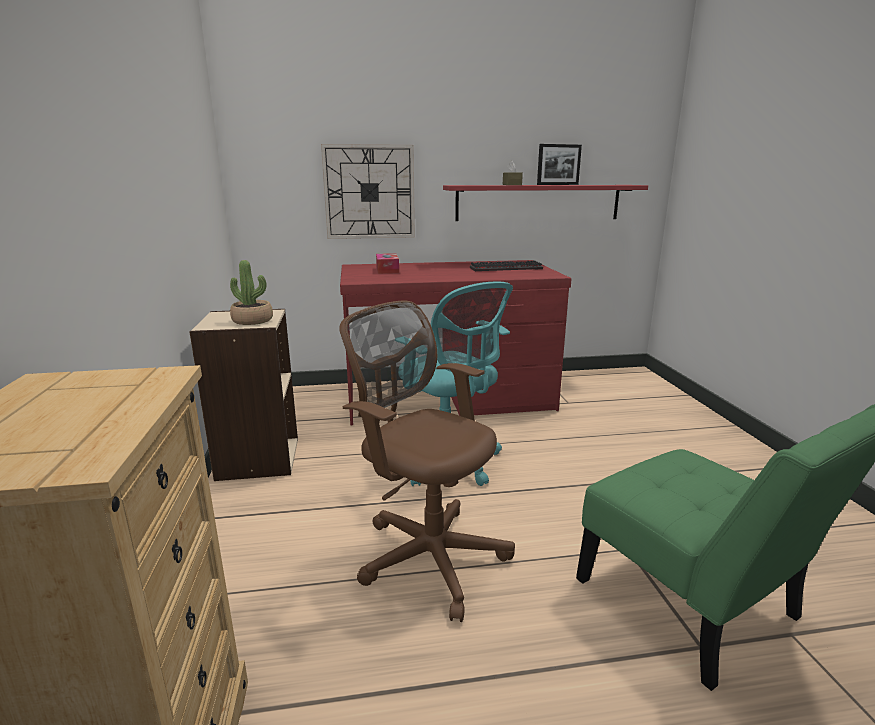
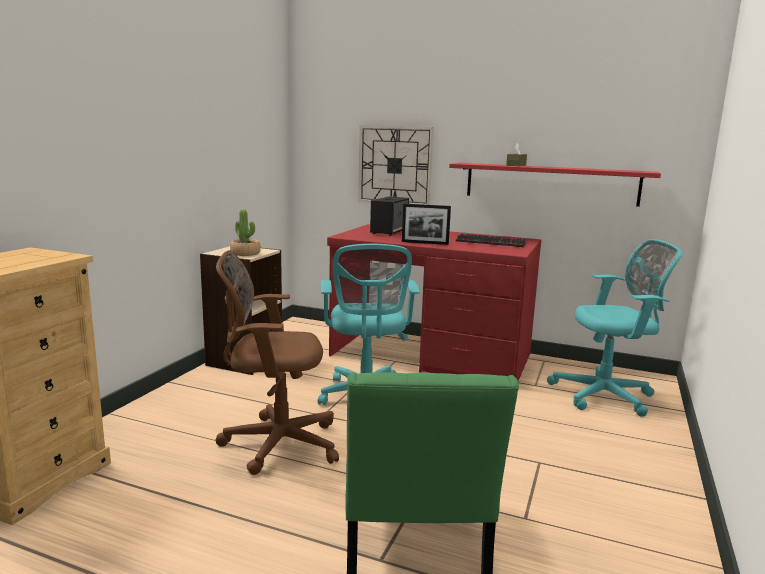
camera: 30 degrees right, 5 degrees down
(387, 270) = (389, 231): tissue box -> speaker
(427, 554) = (275, 443): brown office chair -> brown office chair turned 75 degrees counterclockwise
(557, 184) = (566, 167): picture frame -> picture frame (425, 243)
(627, 397) = (607, 395): none -> turquoise office chair

